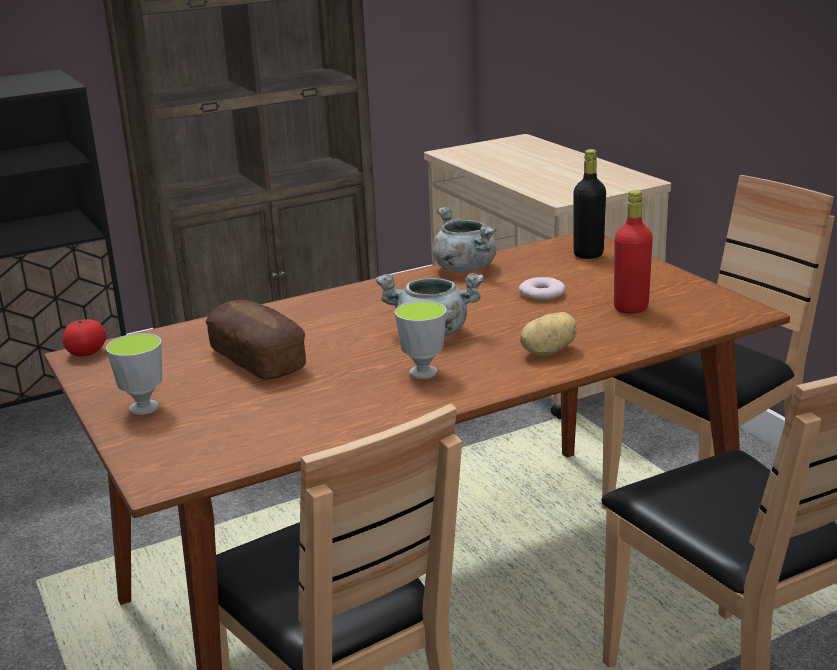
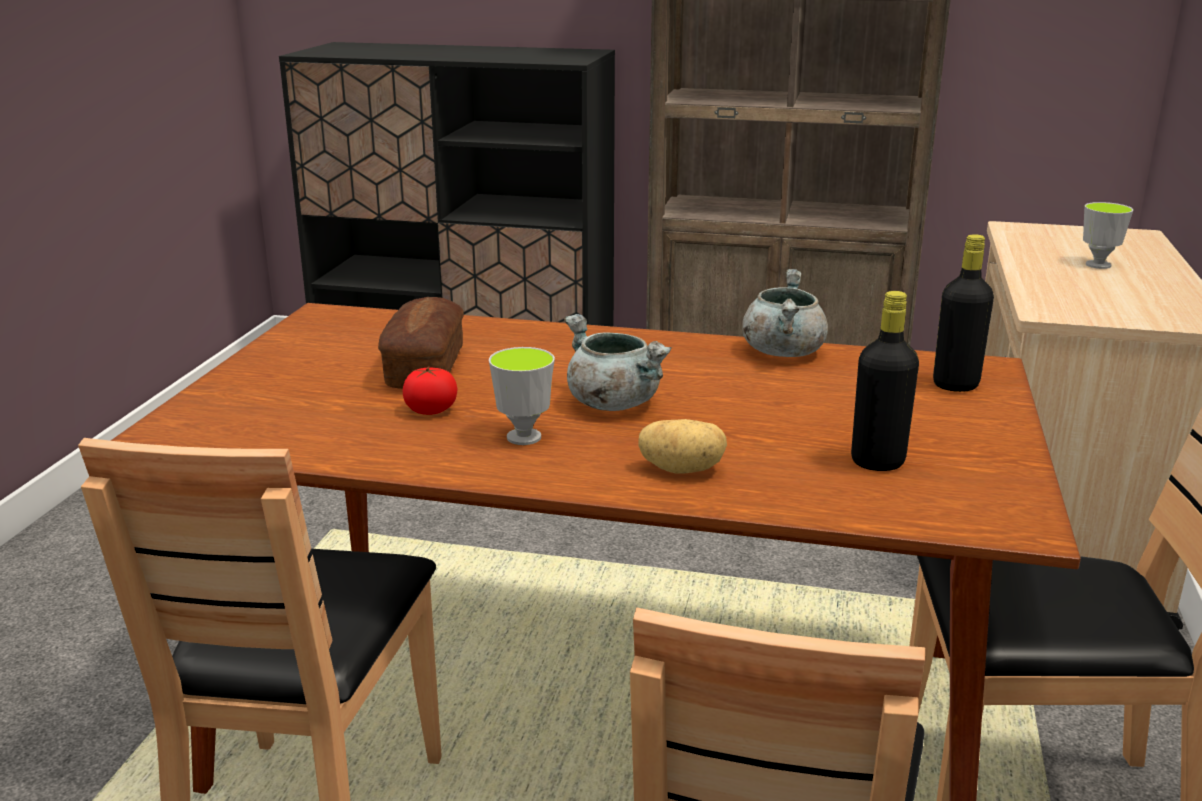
camera: 40 degrees right, 0 degrees up
(86, 352) = (330, 312): tomato -> tomato (431, 410)
(144, 408) = (269, 372): cup -> cup (1098, 265)
(541, 294) = (807, 407): donut -> none
(631, 308) = (877, 462): red bottle -> black bottle

